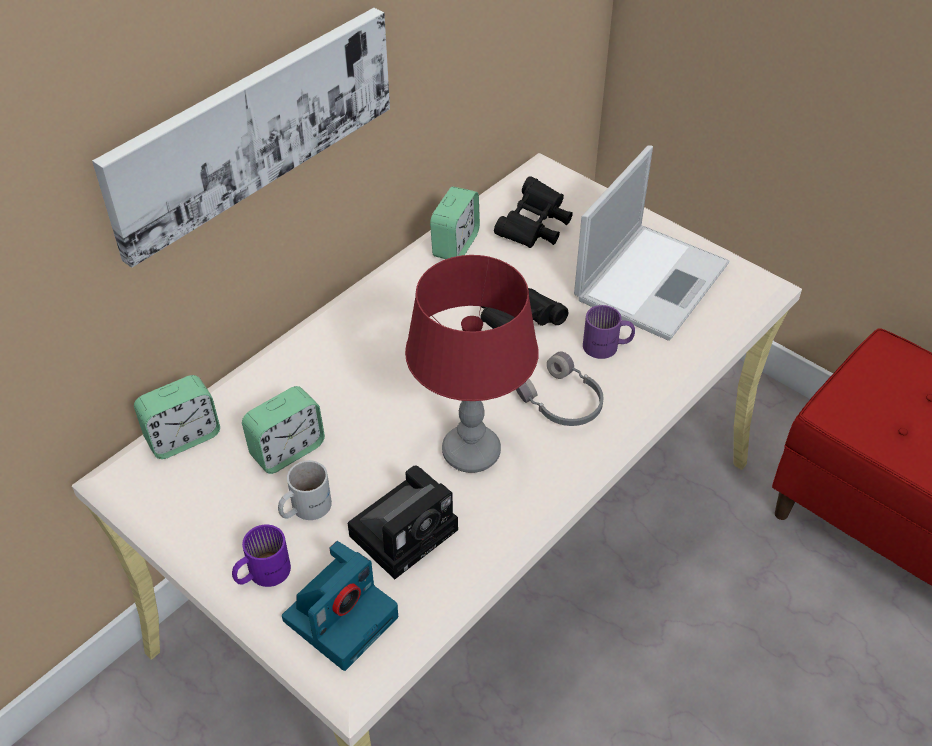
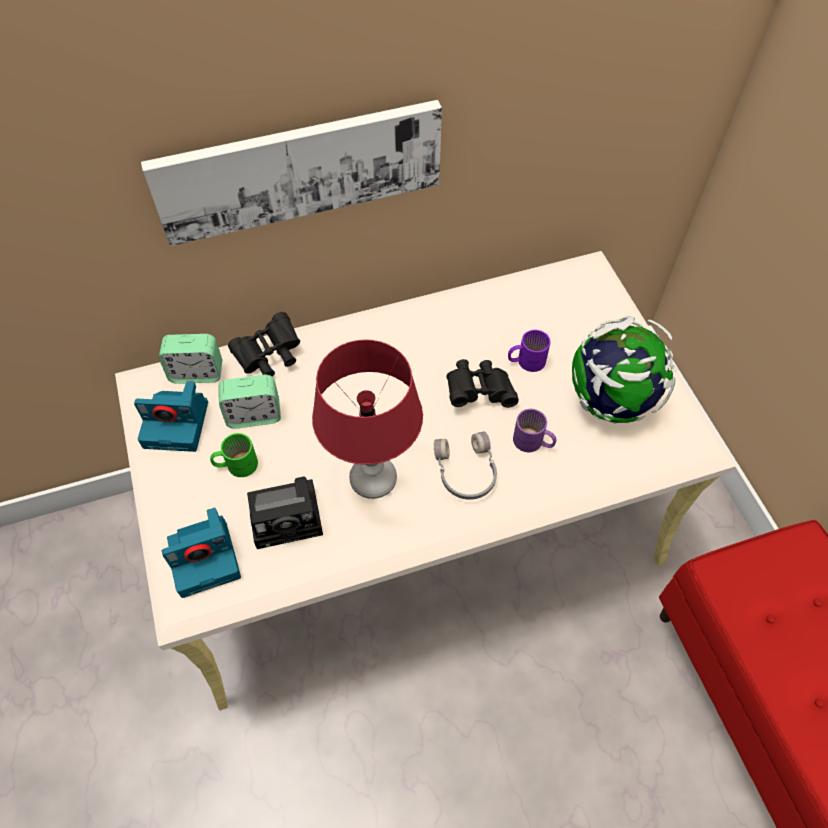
camera: 30 degrees right, 10 degrees up
(200, 499) = (178, 424): none -> camera
(261, 572) = (179, 497): purple mug -> purple mug (526, 360)
(304, 507) = (236, 464): white mug -> green mug
(455, 245) = (478, 305): alarm clock -> none
(534, 228) = (548, 316): black binoculars -> black binoculars (269, 356)
(652, 279) = (610, 401): laptop -> globe

